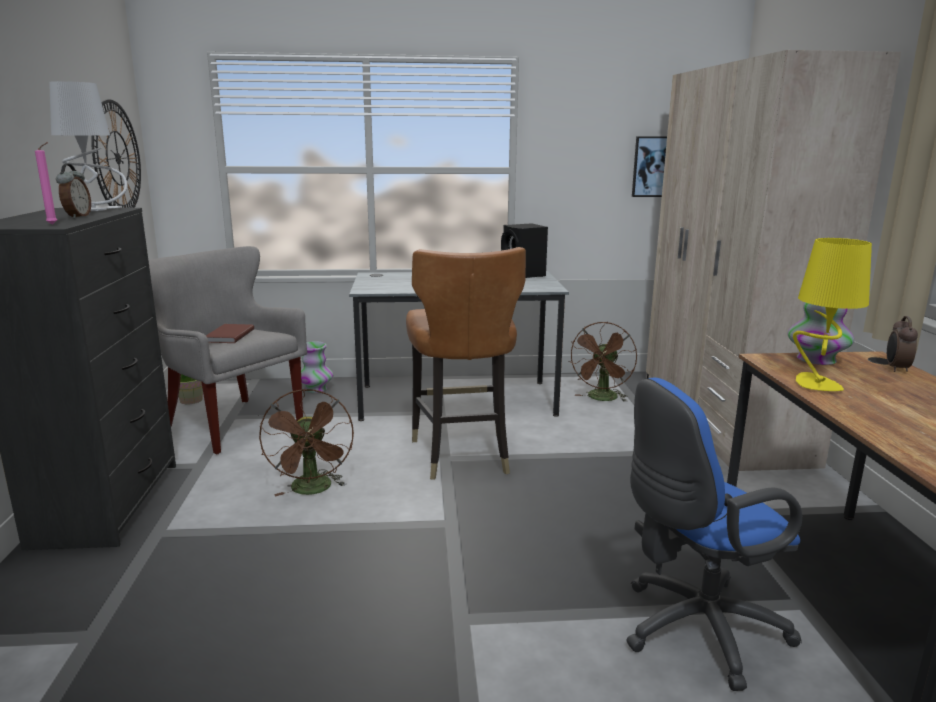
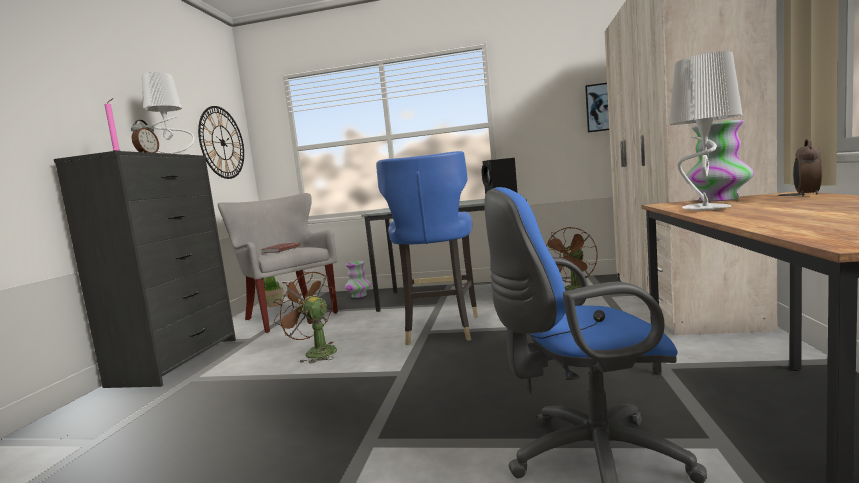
camera: 15 degrees right, 10 degrees down
(313, 490) = (314, 352): brown fan -> brown fan turned 120 degrees clockwise
(462, 455) = (439, 329): brown chair -> blue chair
(815, 384) = (703, 208): yellow table lamp -> grey table lamp

